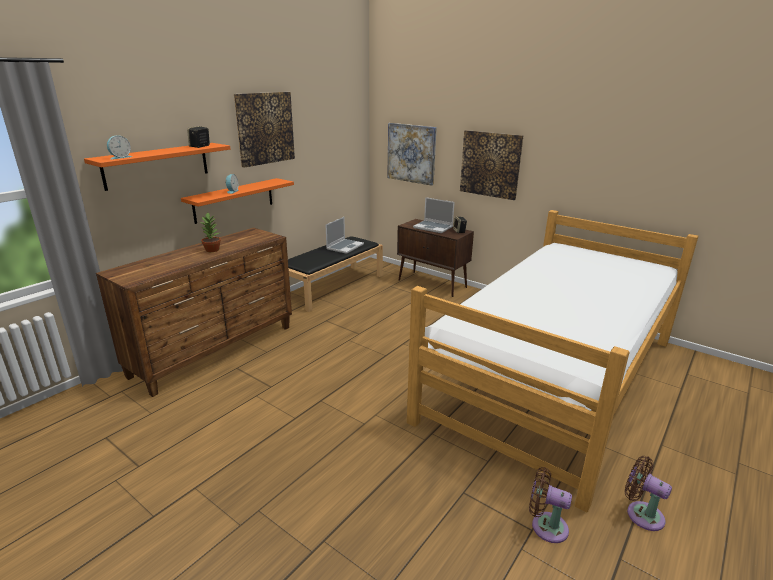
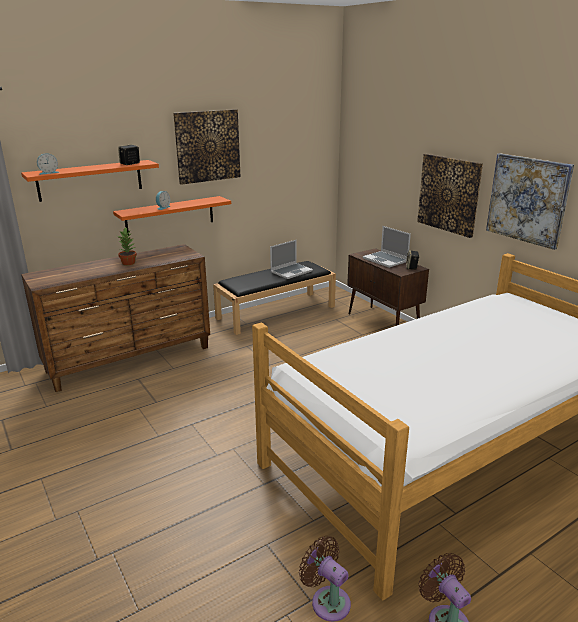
camera: 20 degrees right, 0 degrees up
(411, 153) = (375, 176): picture -> picture (527, 199)

